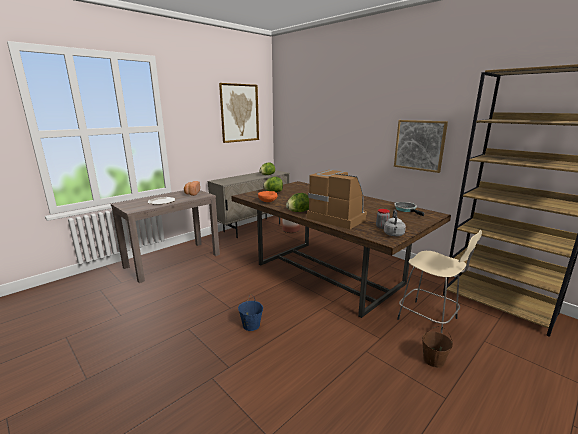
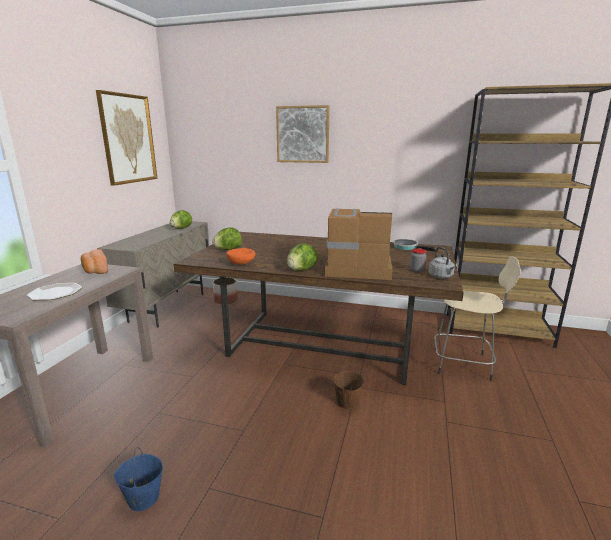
camera: 30 degrees left, 0 degrees up
(251, 325) = (295, 444): blue bucket -> blue bucket (143, 498)
(419, 145) = (392, 173): picture -> picture (303, 134)
(433, 360) = (507, 405): brown bucket -> brown bucket (347, 402)

